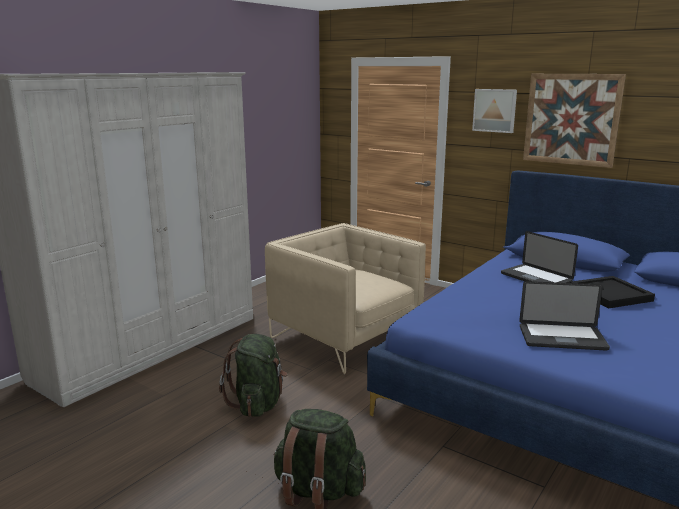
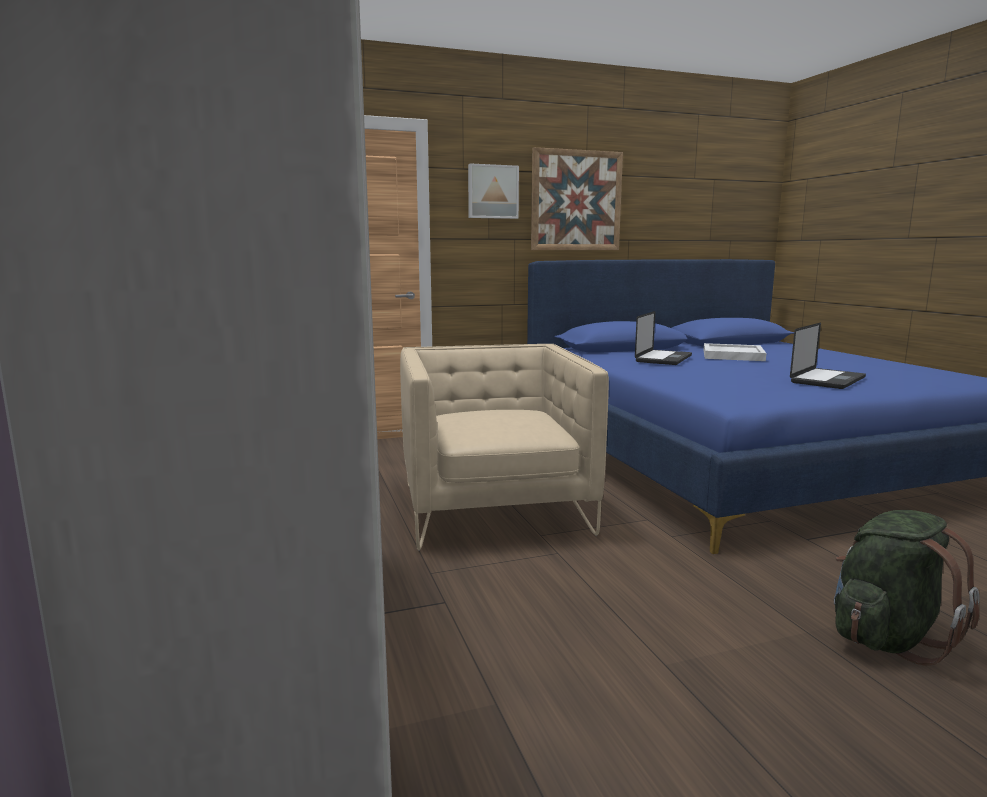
camera: 55 degrees left, 5 degrees down
(258, 403) = (618, 617): green backpack -> none
(344, 338) = (493, 510): beige armchair -> beige armchair turned 90 degrees clockwise
(536, 278) = (663, 359): laptop -> laptop turned 60 degrees counterclockwise
(610, 294) = (732, 355): black tray -> white tray

